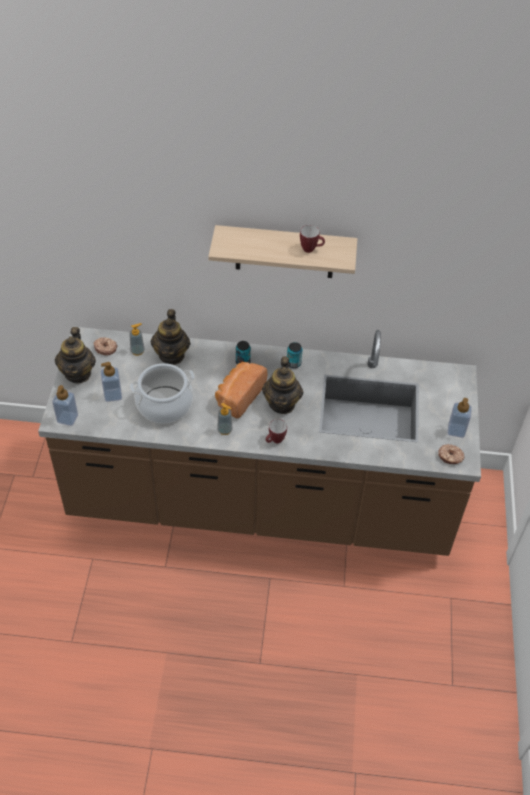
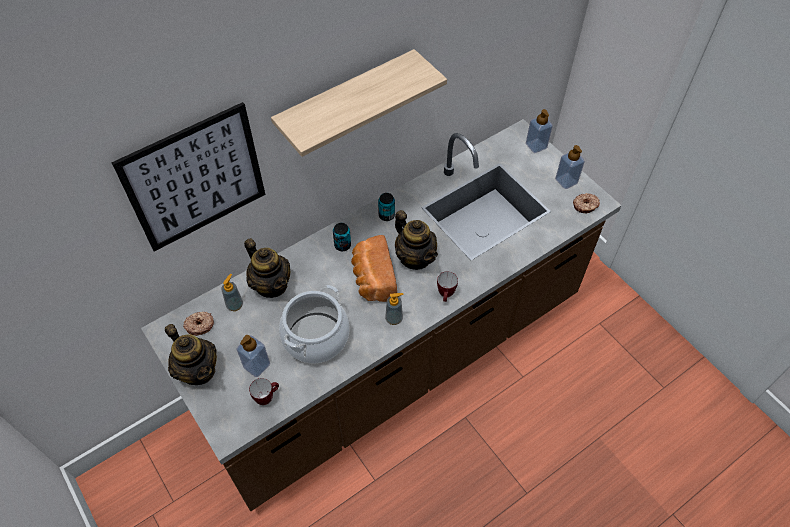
camera: 40 degrees left, 5 degrees up
(67, 418) = (236, 423): soap dispenser -> soap dispenser (536, 146)
(145, 238) = (195, 179): none -> picture
(311, 249) = (388, 84): mug -> mug (267, 397)

